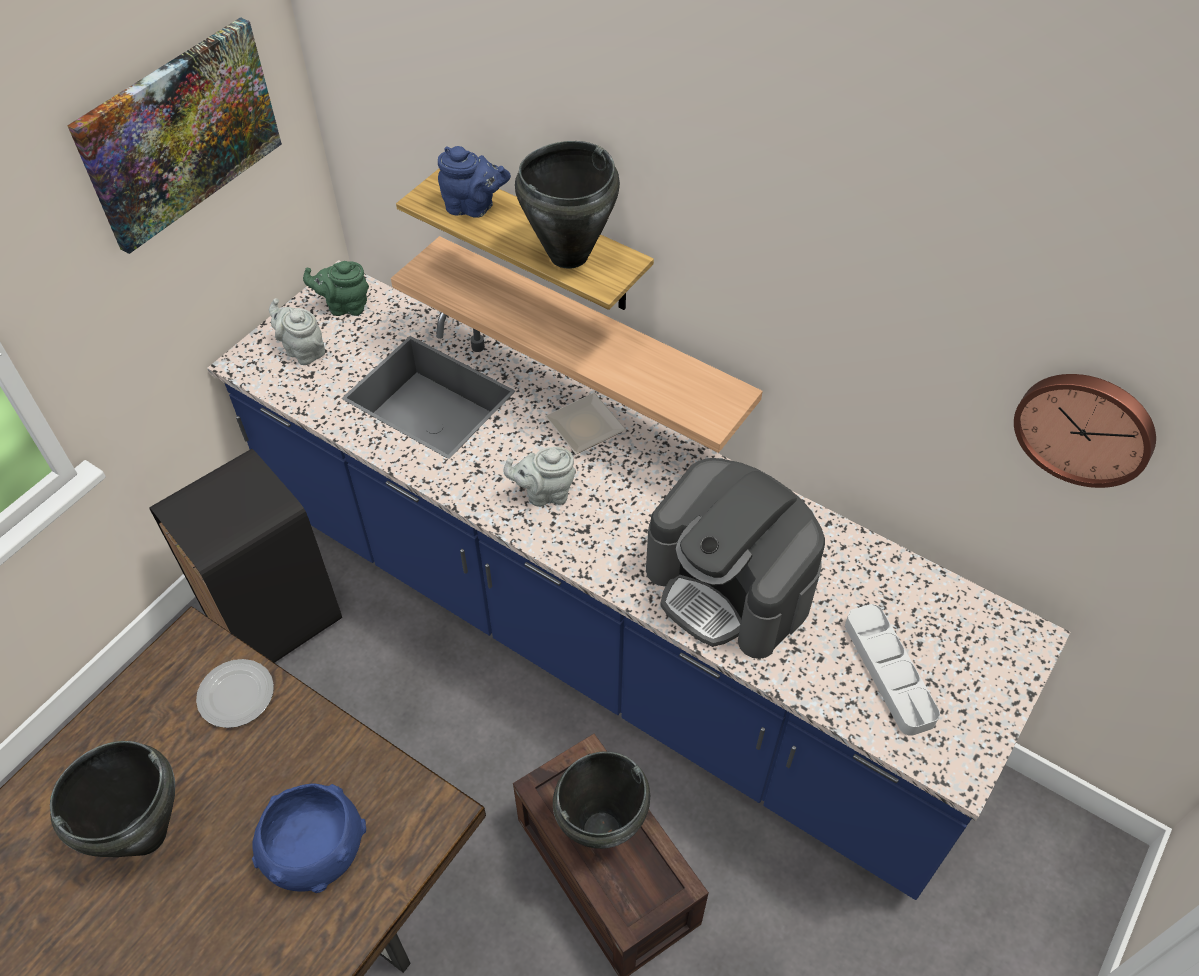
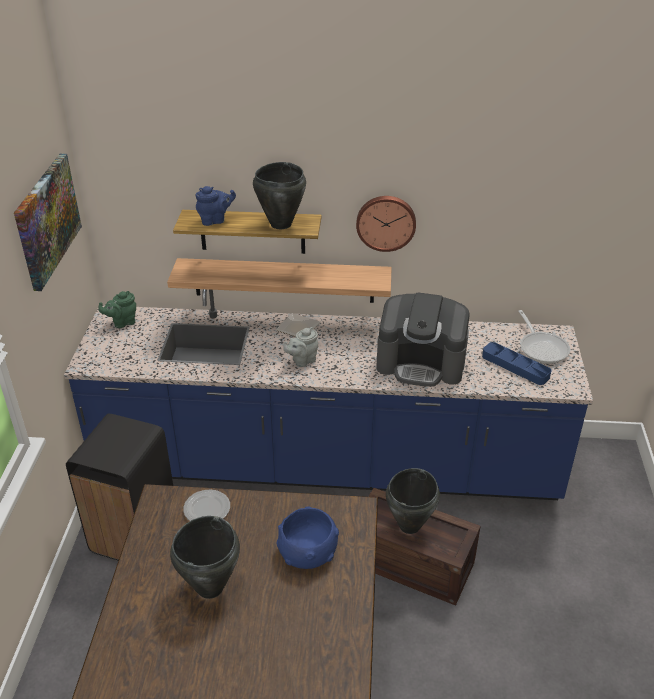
camera: 30 degrees left, 15 degrees down
(303, 350) = (115, 348): grey teapot -> none
(888, 672) = (515, 366): grey tray -> blue tray
(970, 654) = (542, 348): none -> frying pan
(1085, 426) = (554, 209): wall clock -> wall clock (386, 222)

